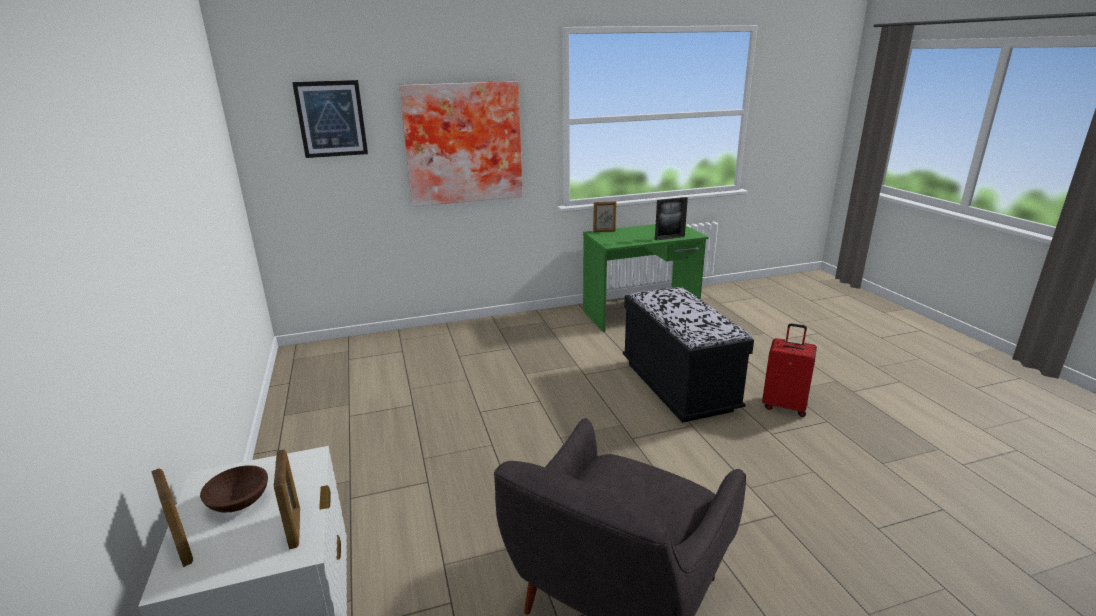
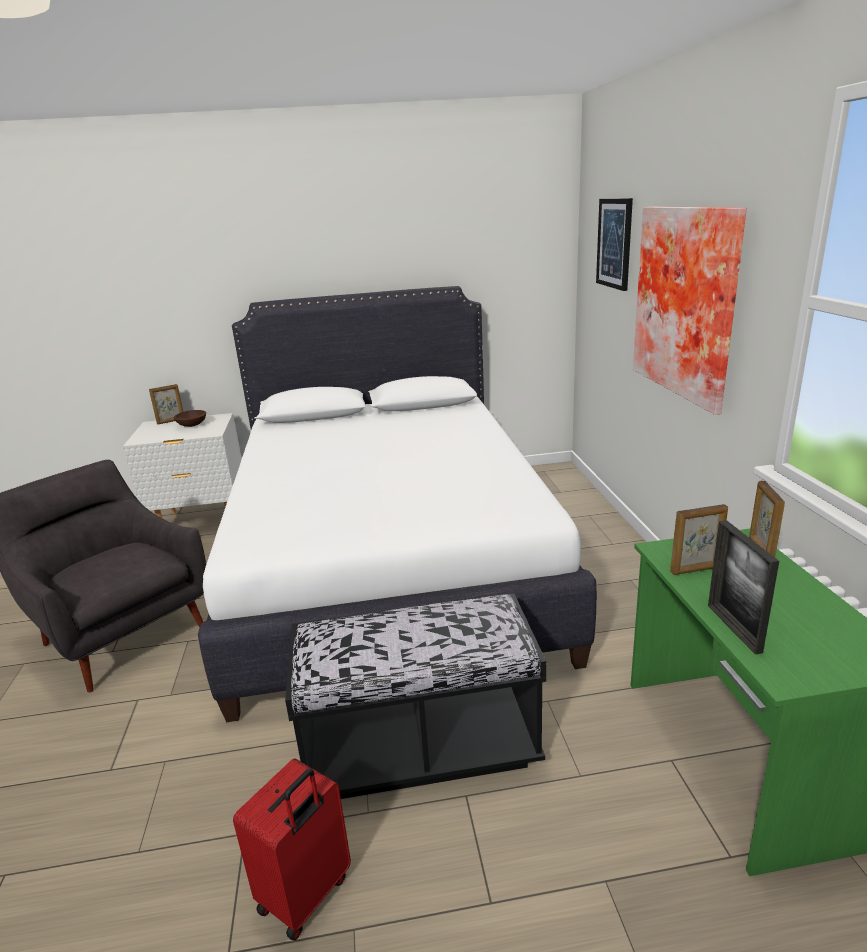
camera: 100 degrees right, 0 degrees up
(295, 528) = (155, 437): picture frame -> picture frame (695, 570)
(466, 427) = (388, 563): none -> white bed

